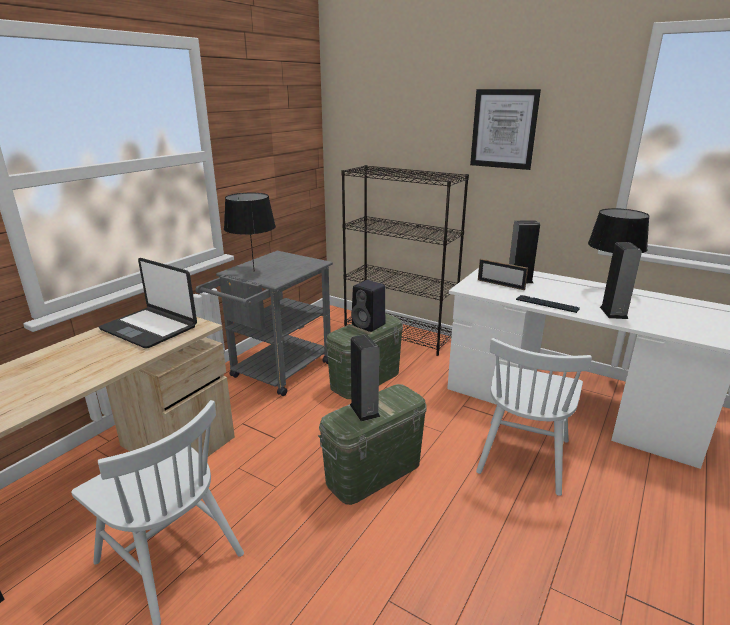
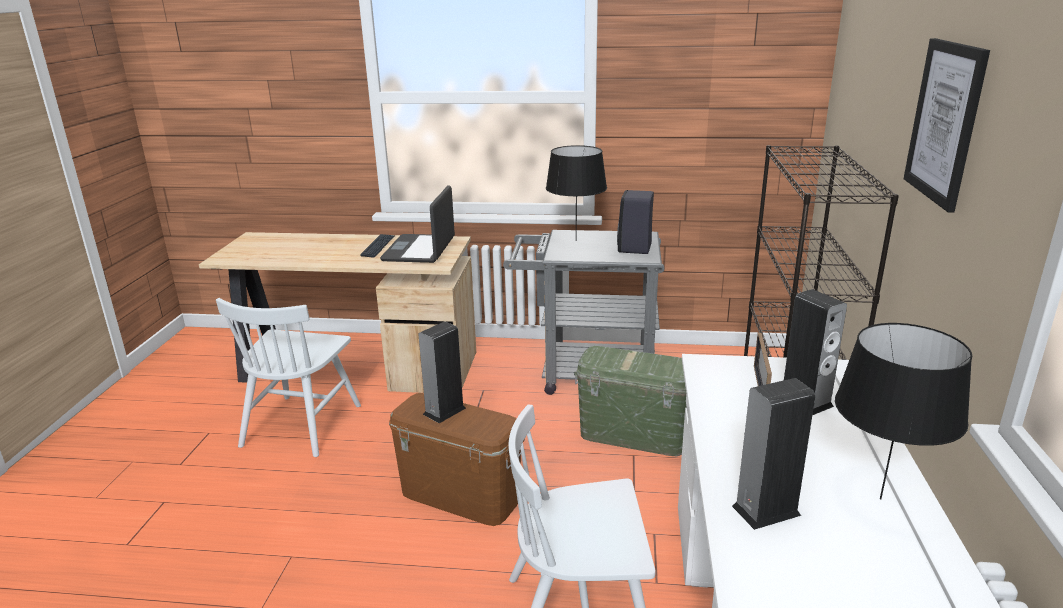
camera: 65 degrees right, 0 degrees up
(369, 325) = (644, 363): black speaker -> black speaker (635, 248)
(374, 472) = (460, 495): green storage box -> brown storage box
(547, 305) = (721, 438): keyboard -> keyboard (378, 246)

